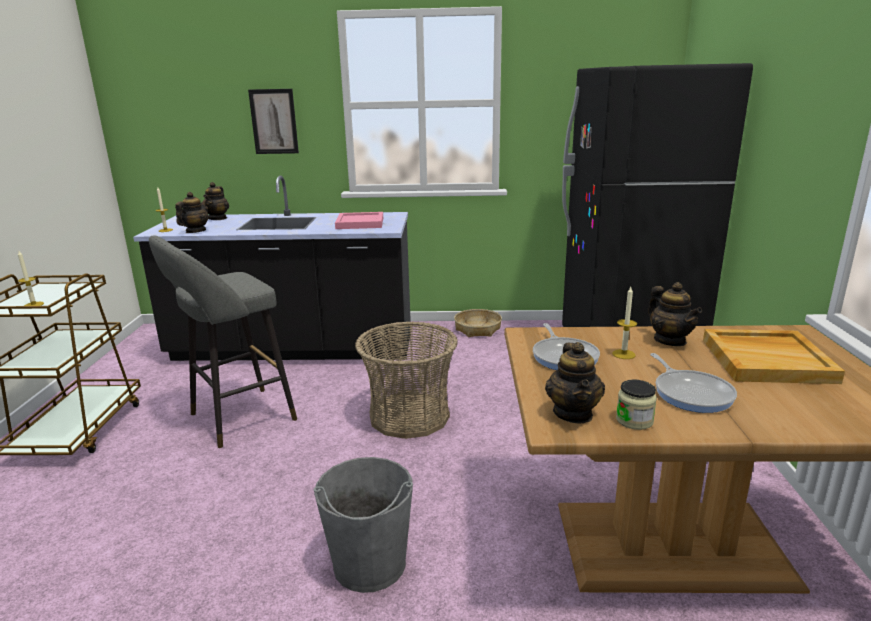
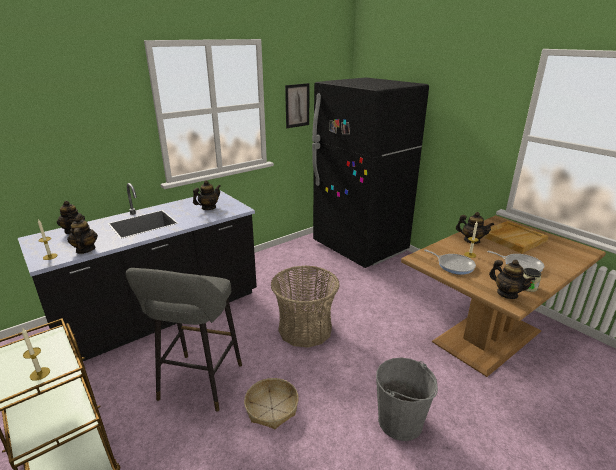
camera: 40 degrees left, 5 degrees up
(274, 121) = (97, 136): picture -> picture (297, 105)
(359, 223) = (208, 208): pink tray -> teapot
(478, 329) = (267, 257): basket -> basket (272, 408)

